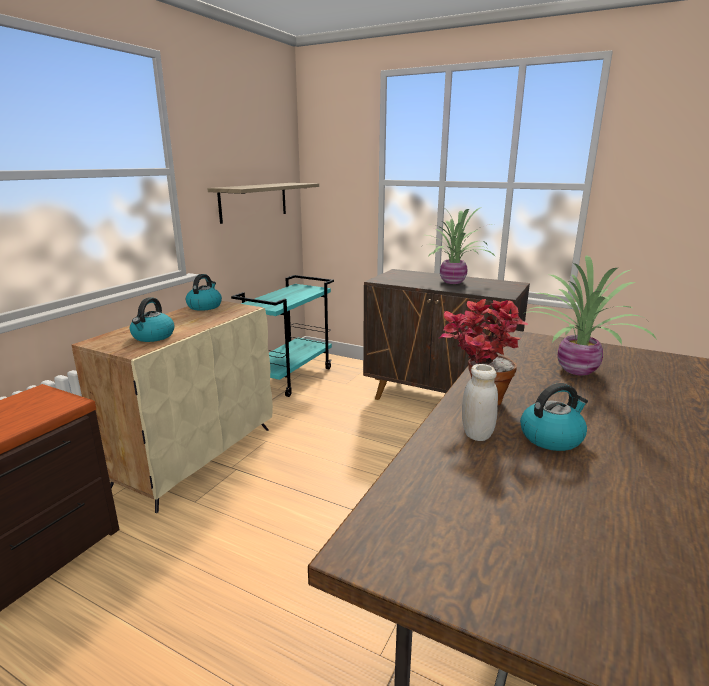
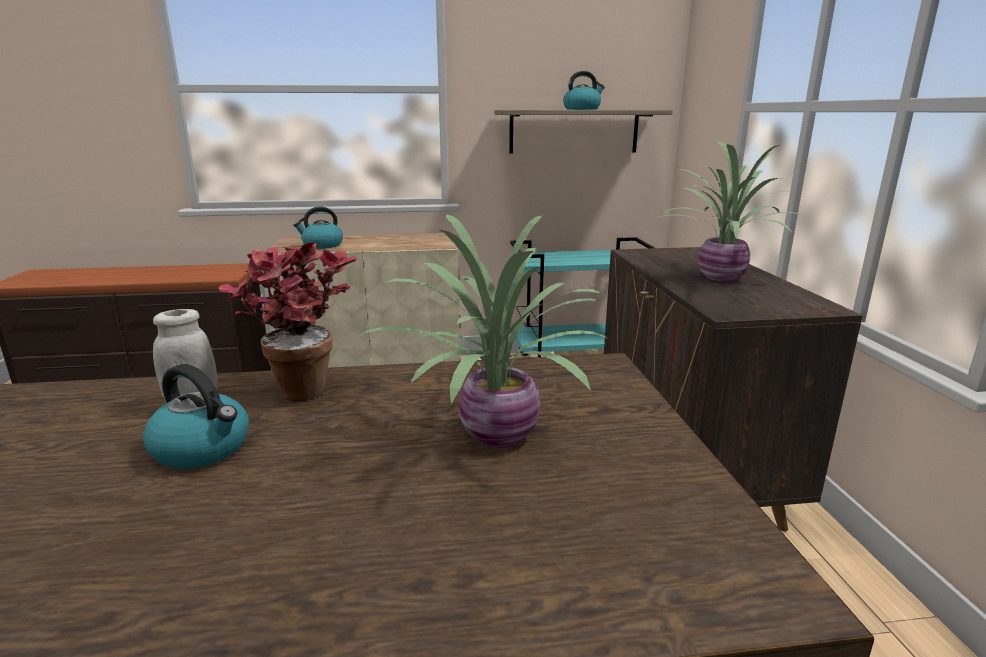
camera: 55 degrees right, 0 degrees up
(204, 306) = (425, 236): kettle -> kettle (582, 109)

